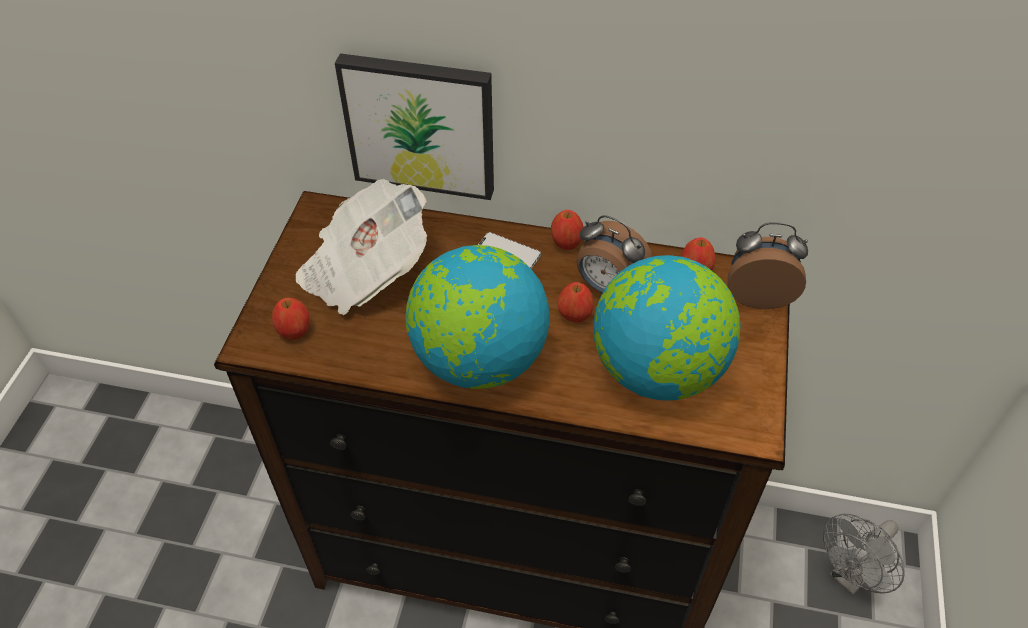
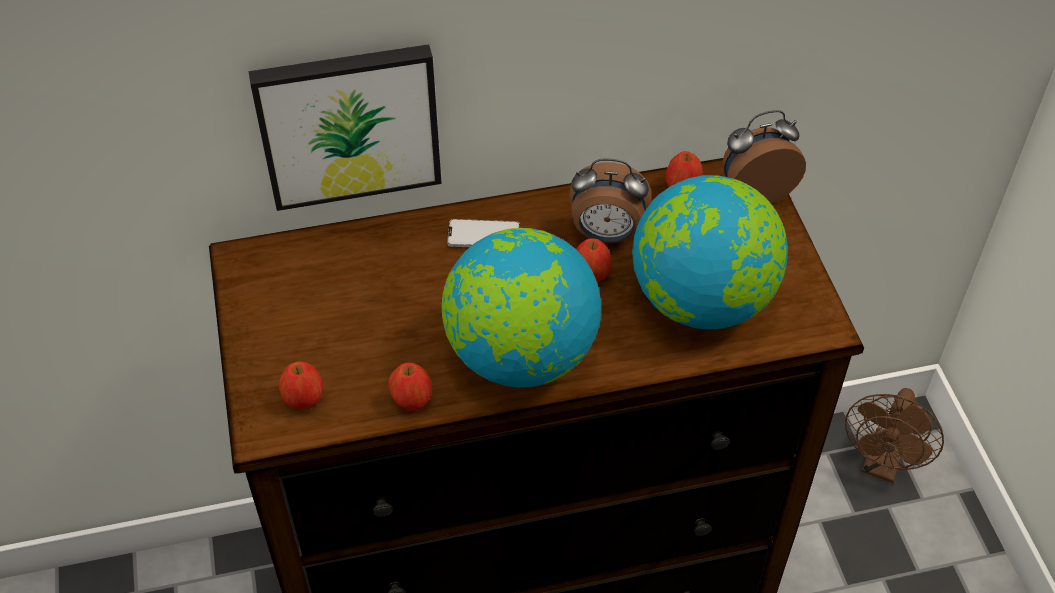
camera: 25 degrees left, 0 degrees up
(365, 270) = (340, 307): newspaper -> none
(566, 243) = (538, 204): apple -> apple (412, 400)
(850, 577) = (882, 465): grey fan -> brown fan

